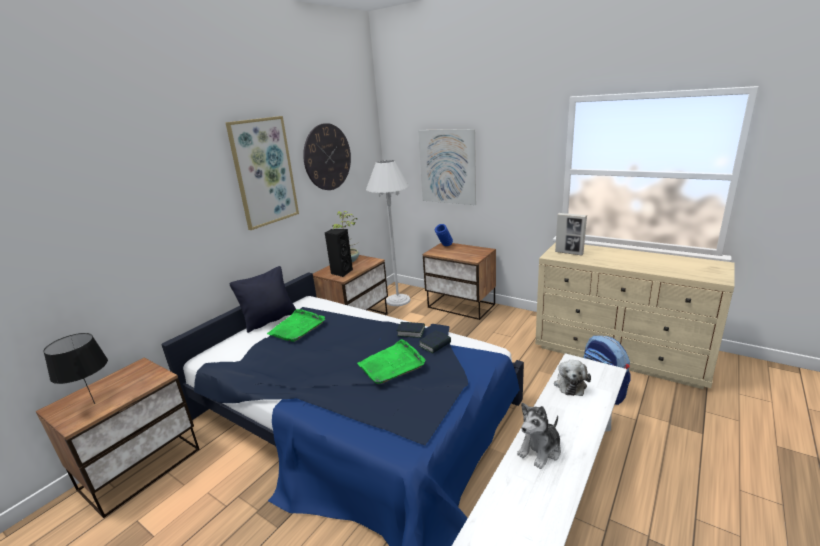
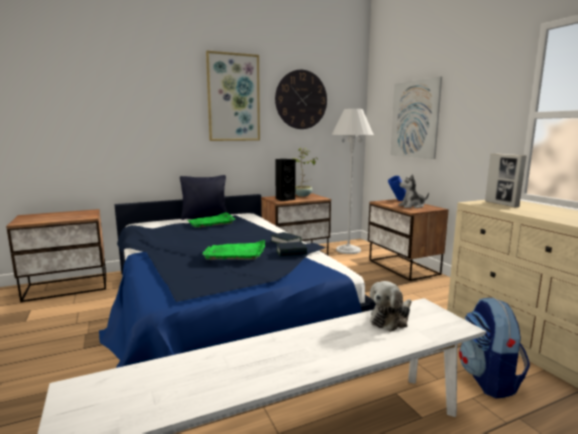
camera: 30 degrees right, 10 degrees down
(95, 403) = (42, 218): black table lamp -> none
(540, 450) = (275, 350): plush toy -> plush toy (412, 206)

